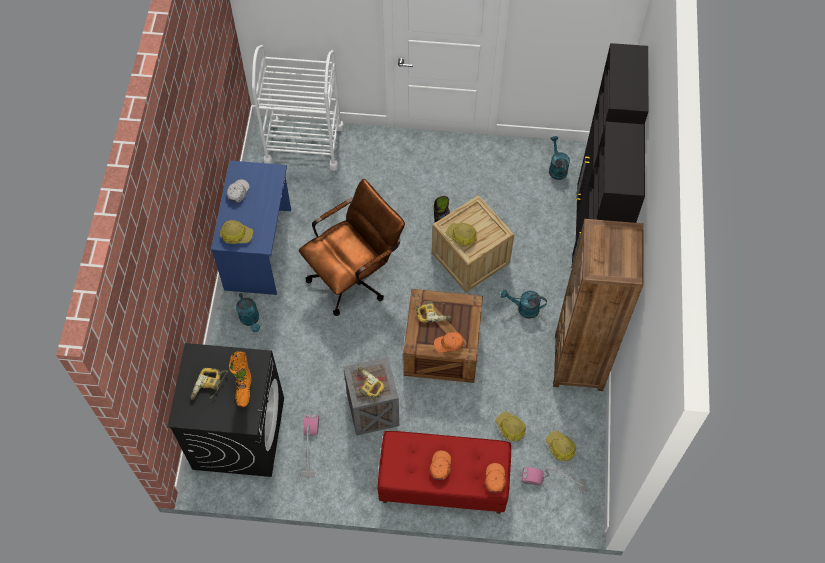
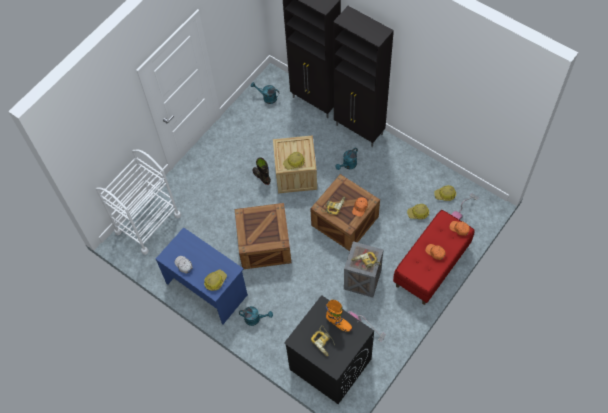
camera: 55 degrees left, 0 degrees up
(355, 276) = (265, 243): brown office chair -> crate
(579, 362) = (399, 157): brown bookcase -> none

